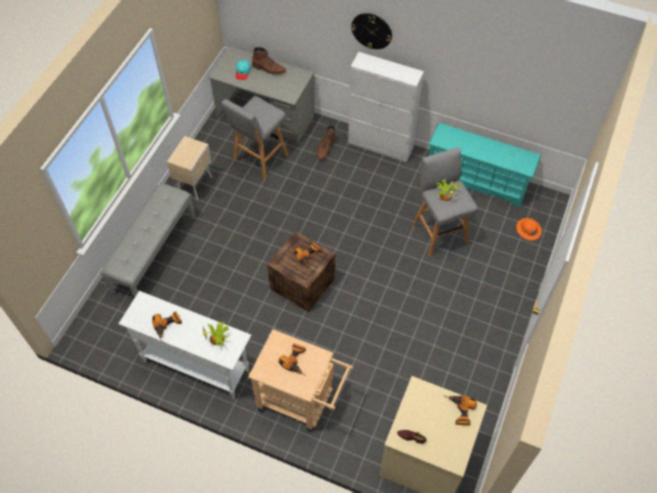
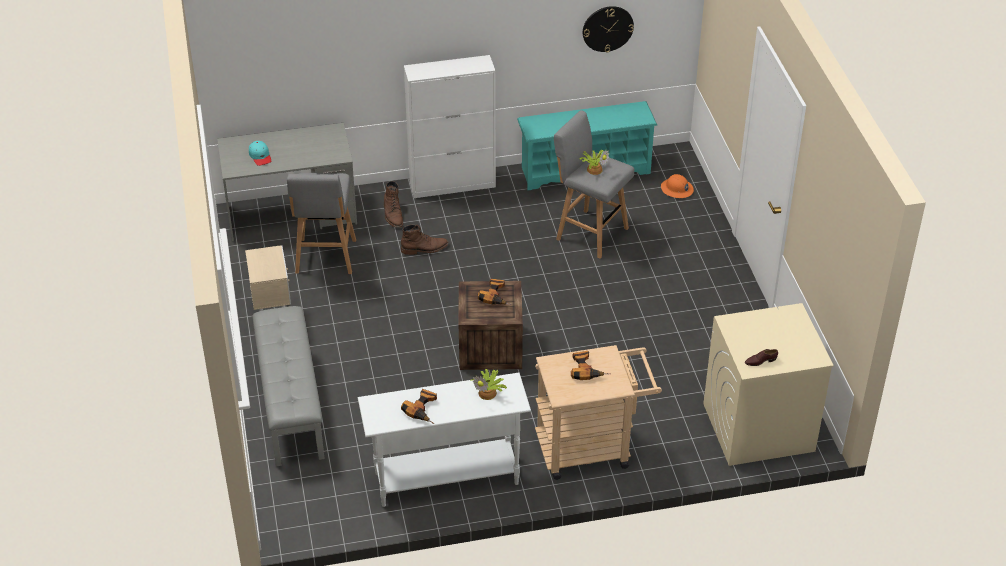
camera: 35 degrees left, 15 degrees down
(269, 69) = (288, 141): brown boot -> brown boot (424, 249)
(371, 30) = (415, 31): wall clock -> wall clock (607, 28)
(459, 411) = (783, 320): power drill -> none

